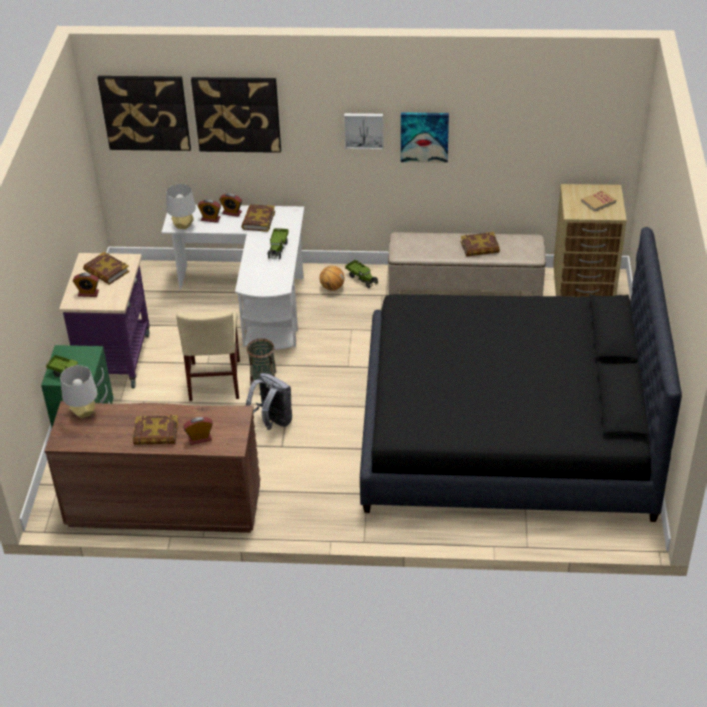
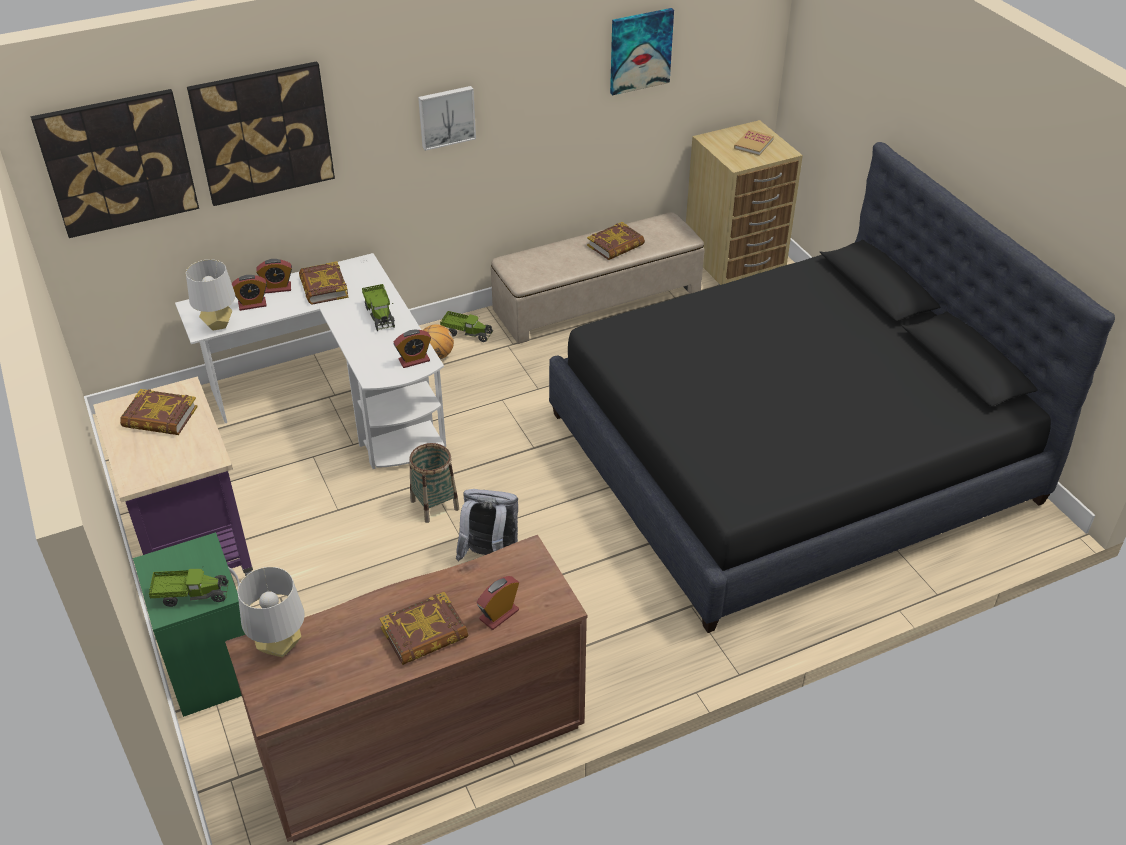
camera: 30 degrees left, 0 degrees up
(88, 293) = (153, 458): alarm clock -> alarm clock (414, 360)
(215, 380) = (366, 529): beige chair -> none
(424, 136) = (526, 108): picture -> picture (640, 51)

